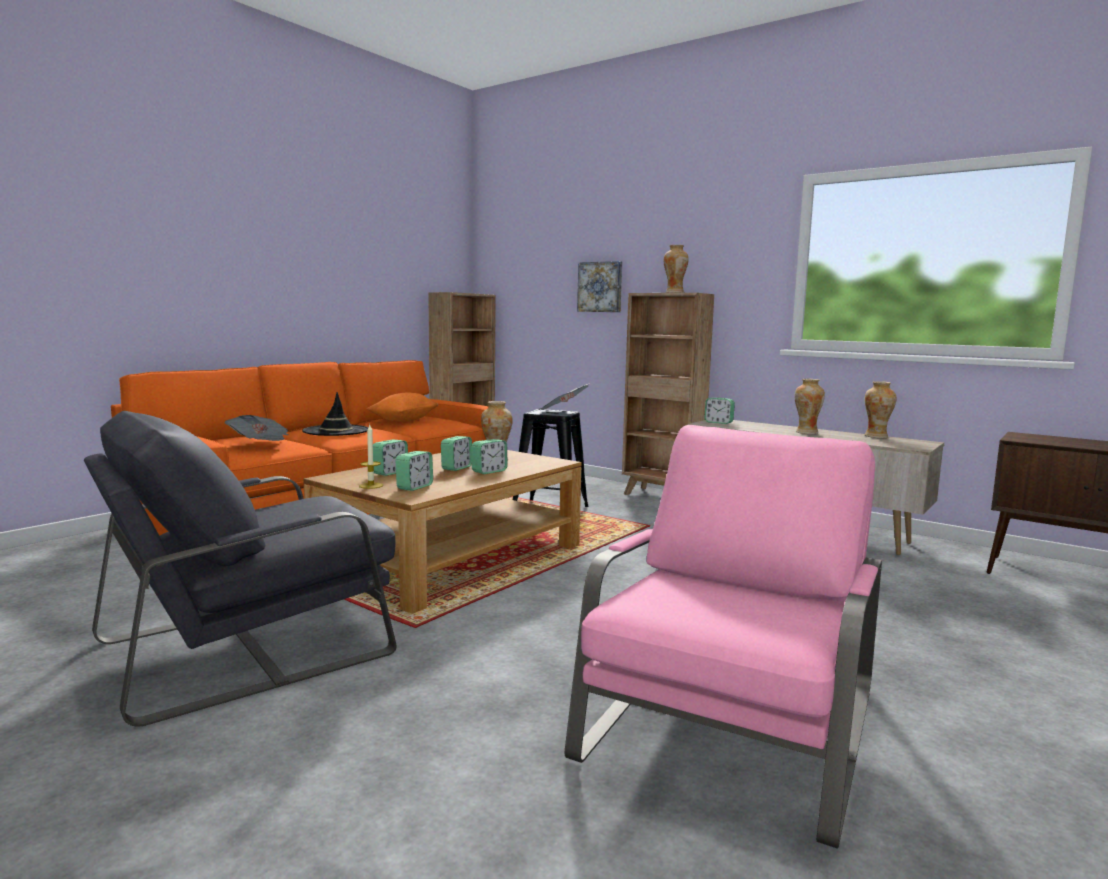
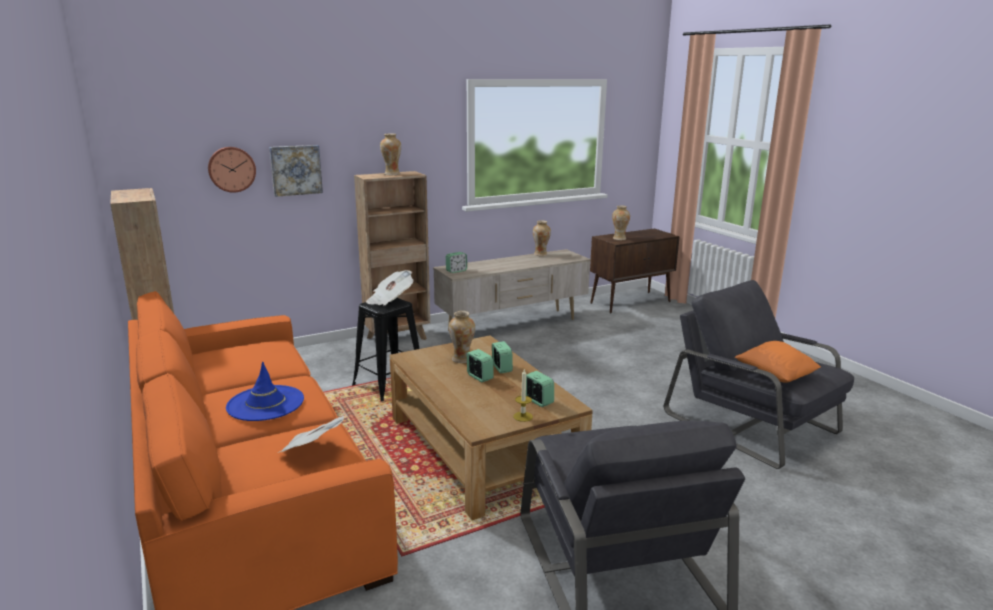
camera: 65 degrees left, 10 degrees up
(336, 431) = (265, 403): black hat -> blue hat
(390, 472) = (478, 404): alarm clock -> none
(403, 421) = (238, 364): orange pillow -> orange pillow (775, 376)
(551, 283) = (231, 169): none -> wall clock
(731, 726) = (752, 423): pink armchair -> grey armchair
(806, 432) = (515, 263): vase -> vase (619, 238)

